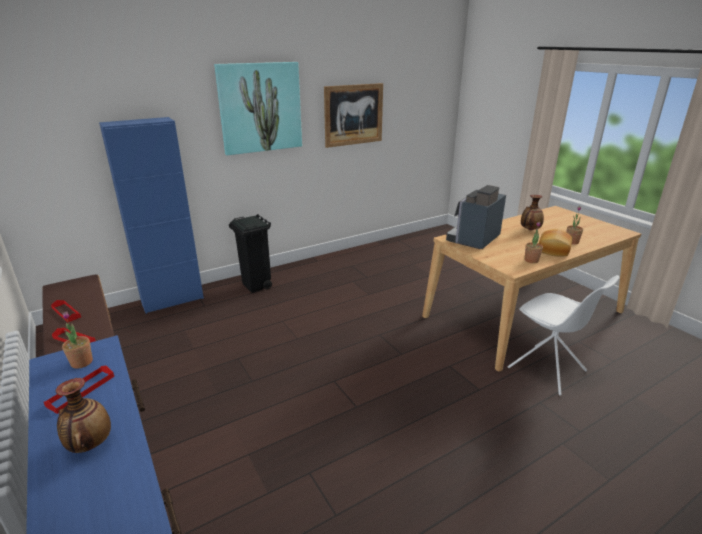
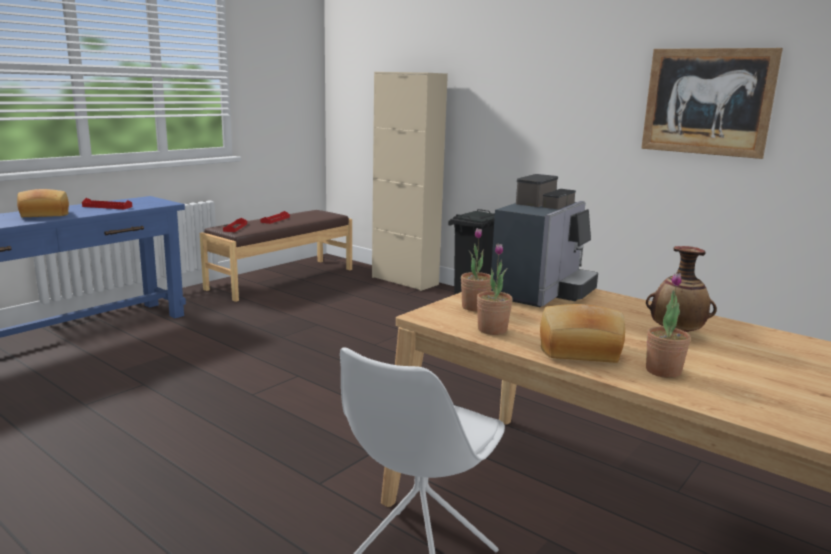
camera: 70 degrees right, 10 degrees down
(81, 362) = (144, 202): potted plant -> potted plant (475, 307)
(89, 444) = (45, 214): vase -> bread
(172, 300) = (404, 281): blue cabinet -> beige cabinet
(260, 108) = (552, 74): picture -> none
(474, 240) = (542, 292): coffee machine -> coffee machine turned 105 degrees clockwise

